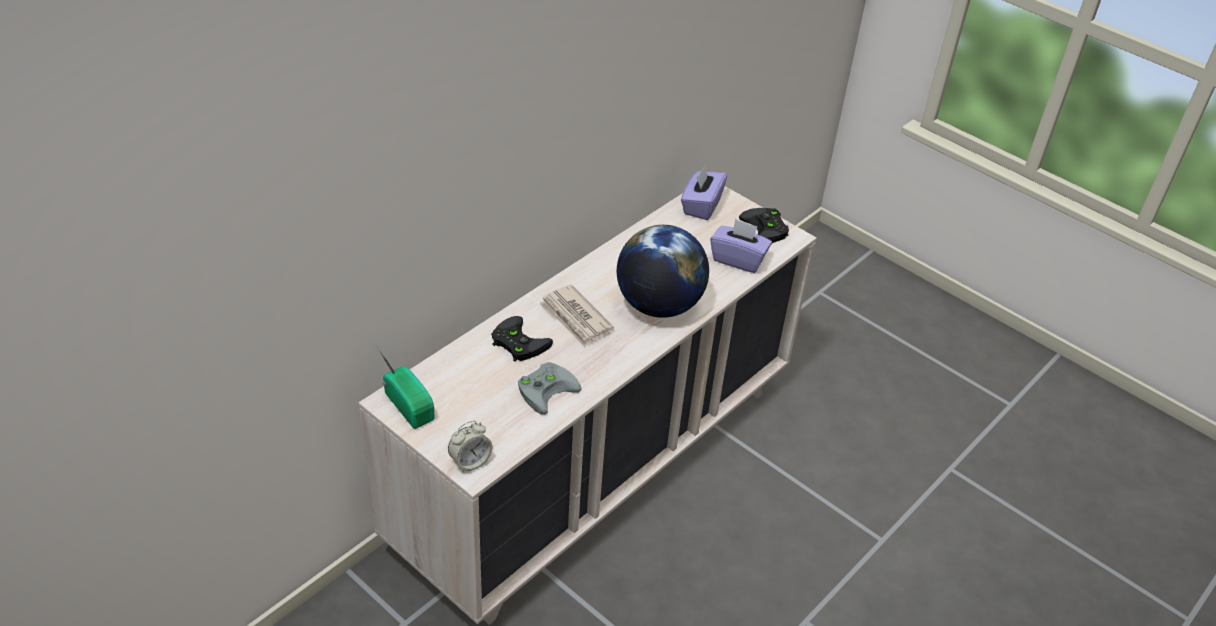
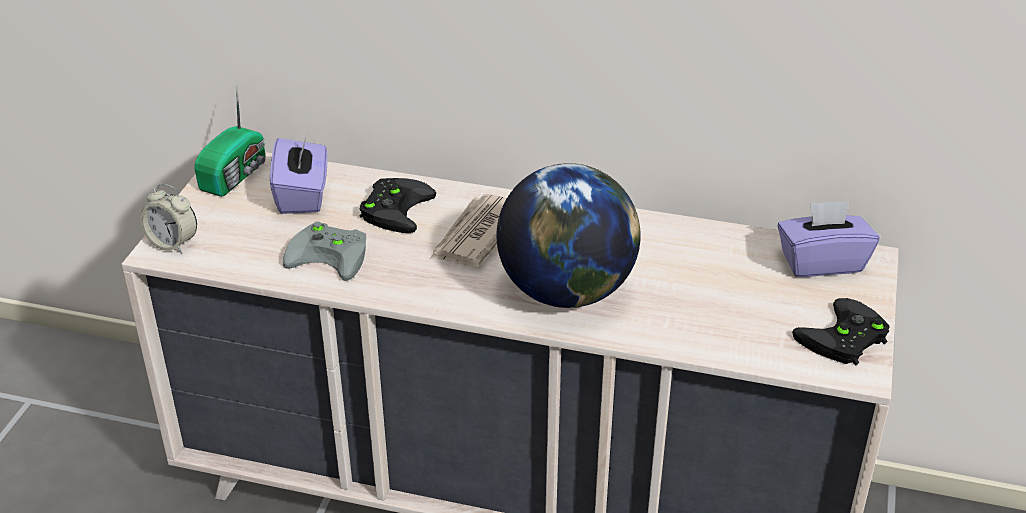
camera: 65 degrees right, 5 degrees down
(738, 259) = (742, 332): purple tissue box -> purple tissue box (303, 195)

